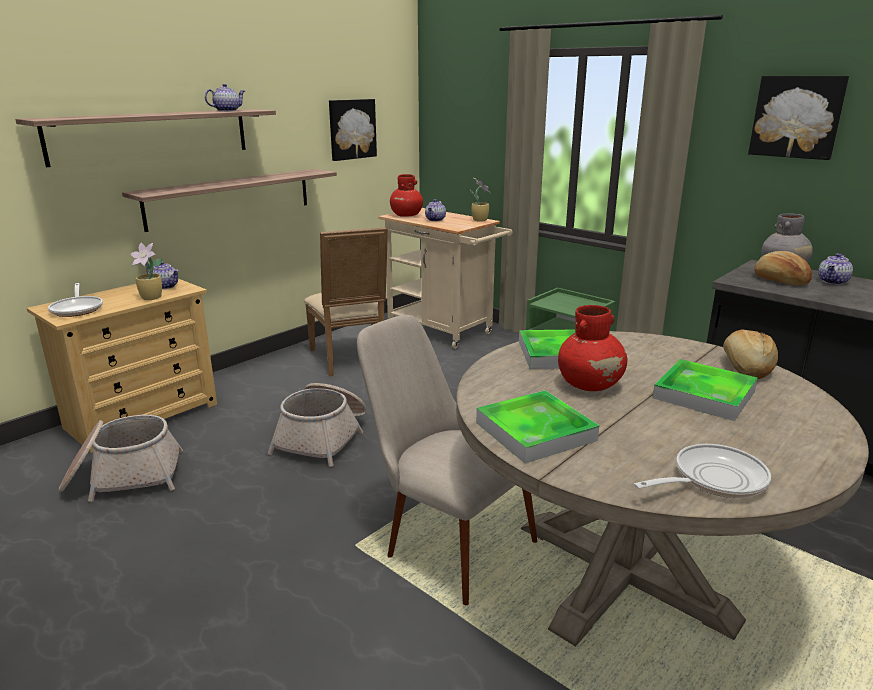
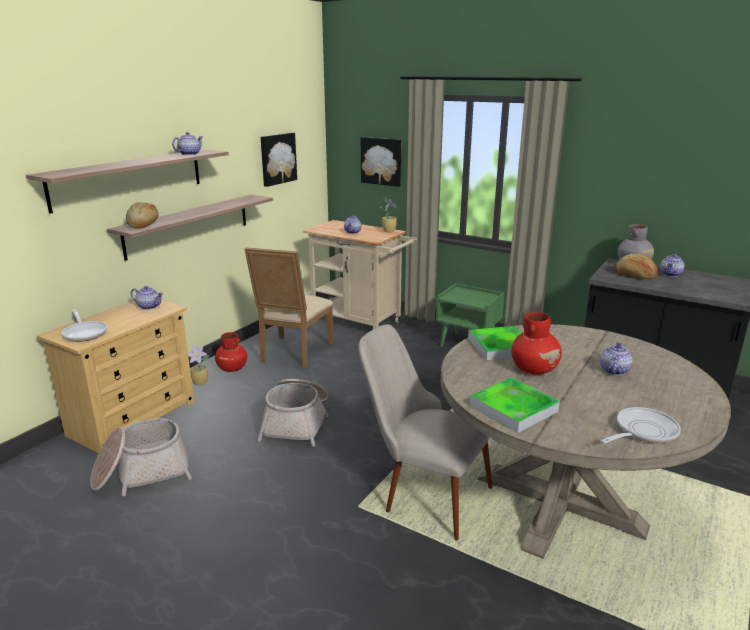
camera: 10 degrees left, 0 degrees up
(152, 298) = (144, 318): potted plant -> potted plant (200, 382)
(351, 360) = (293, 354): beige chair -> beige chair turned 45 degrees clockwise
(406, 215) = (326, 229): red vase -> red vase (232, 368)
(704, 394) = (613, 370): tray -> teapot
(745, 368) = (632, 347): bread -> bread (143, 225)
(797, 117) = (637, 153): picture -> picture (381, 161)

